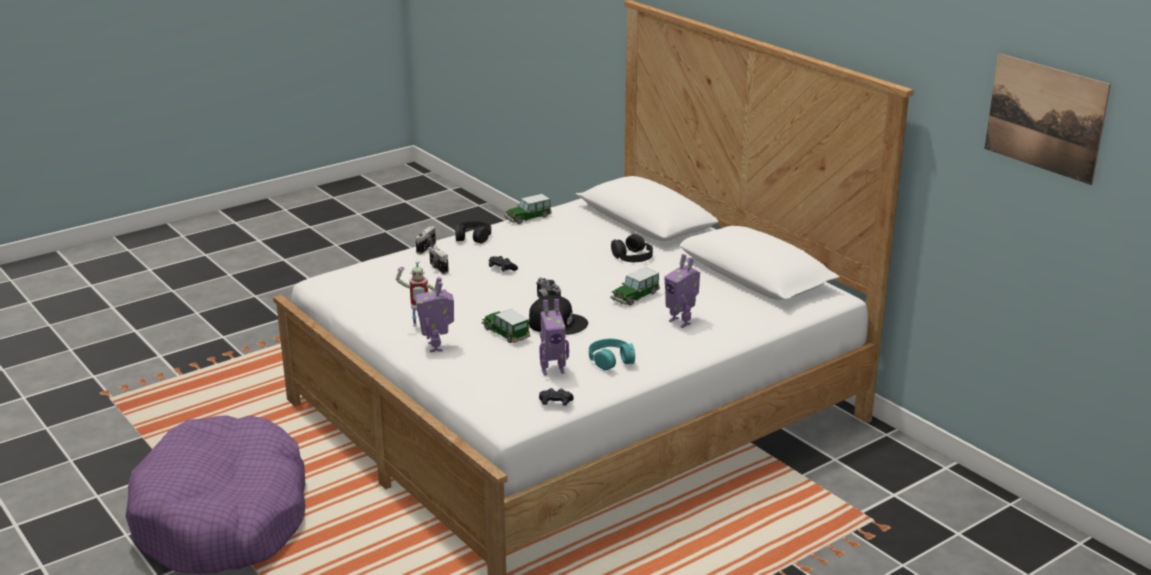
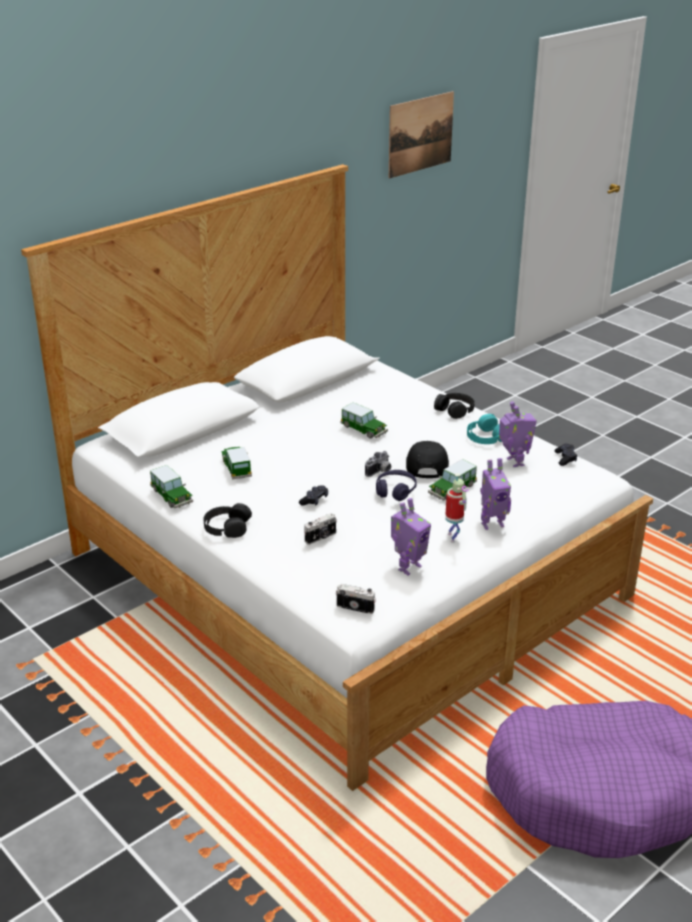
camera: 95 degrees left, 5 degrees up
(427, 248) = (260, 555): camera -> camera (356, 607)
(506, 303) = (395, 491): none -> purple headphones
(570, 241) = (236, 468): none -> toy car
(632, 256) = (273, 434): black headphones -> black headphones (455, 410)
(681, 322) = (406, 410): toy robot -> toy robot (408, 567)

